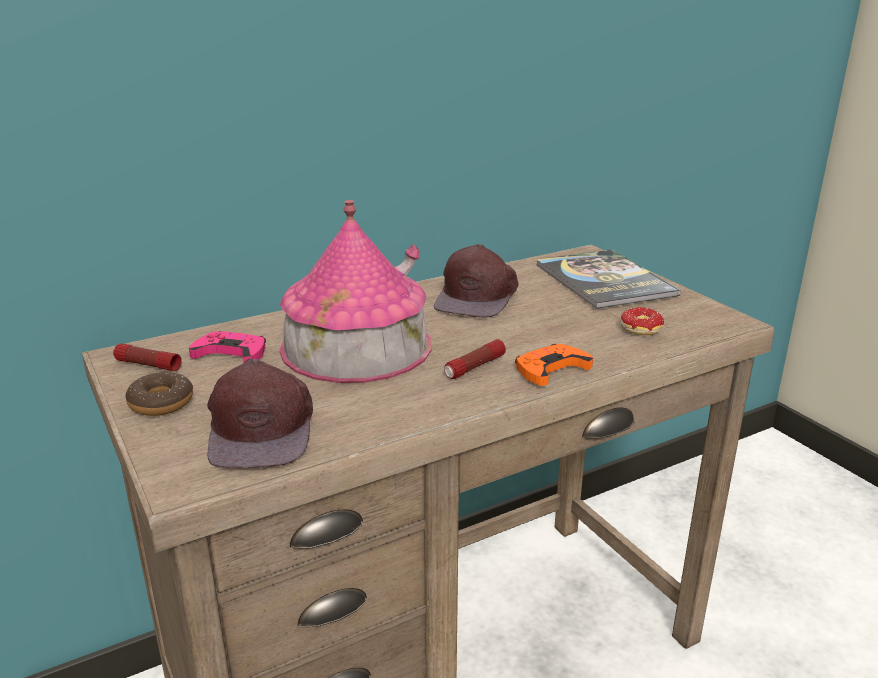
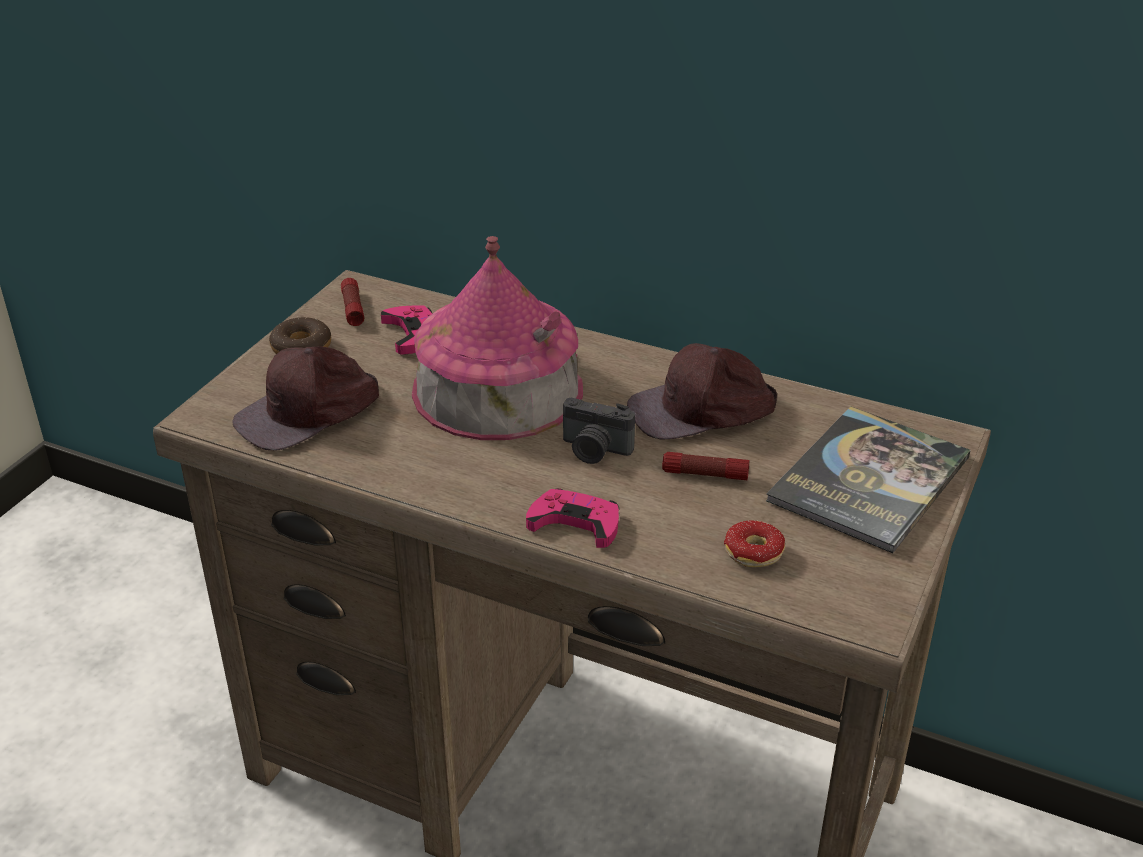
camera: 55 degrees right, 10 degrees up
(475, 367) = (528, 474): flashlight -> flashlight (705, 474)
(477, 338) = (594, 450): none -> camera
(551, 369) = (575, 523): orange game controller -> pink game controller

